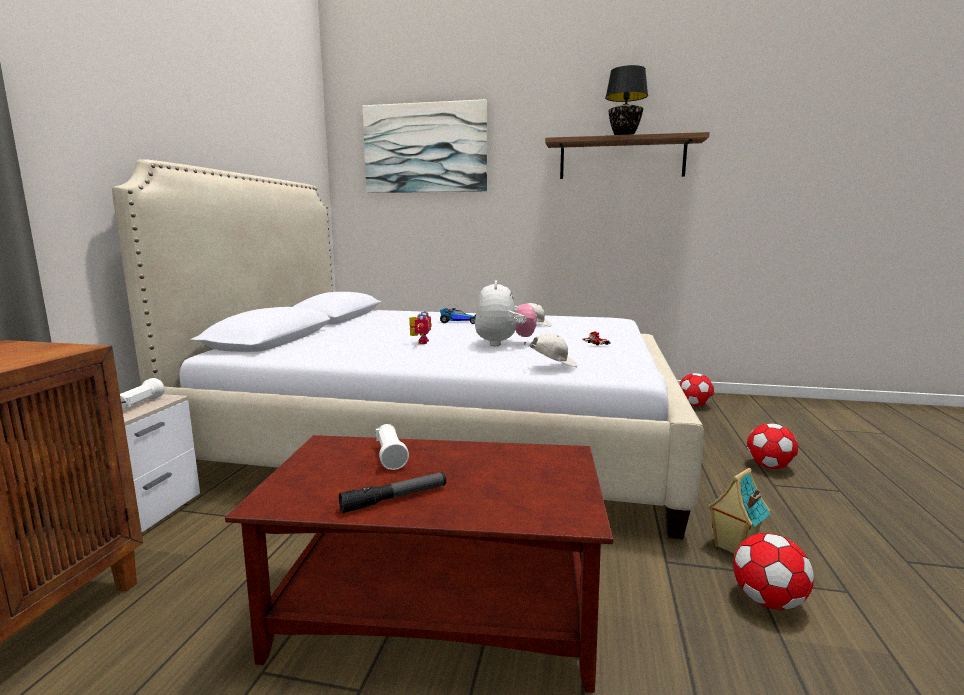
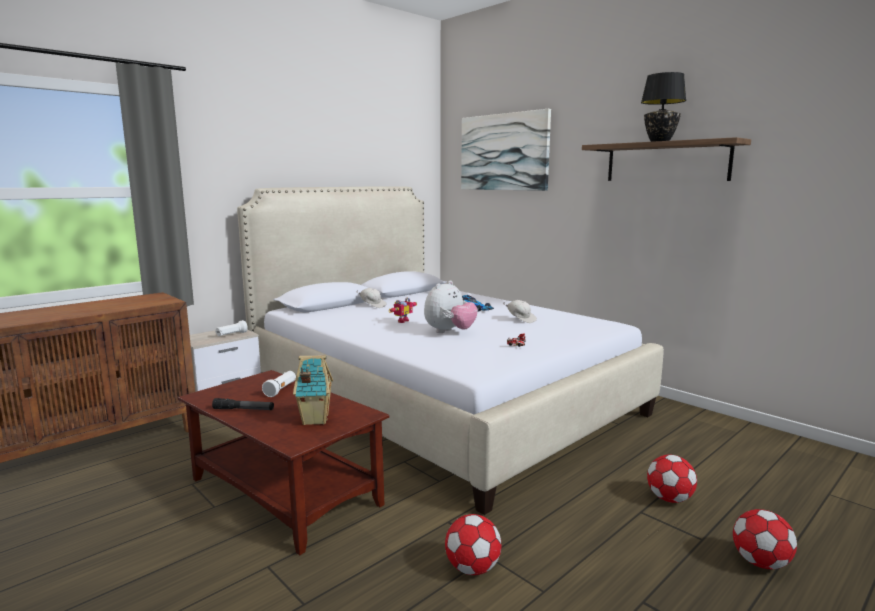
camera: 35 degrees right, 0 degrees up
(552, 365) = (432, 354): white cap -> white cap (372, 305)
(694, 405) = (704, 429): football -> football (760, 562)
(732, 547) = (511, 533): toy house -> toy house (314, 420)

